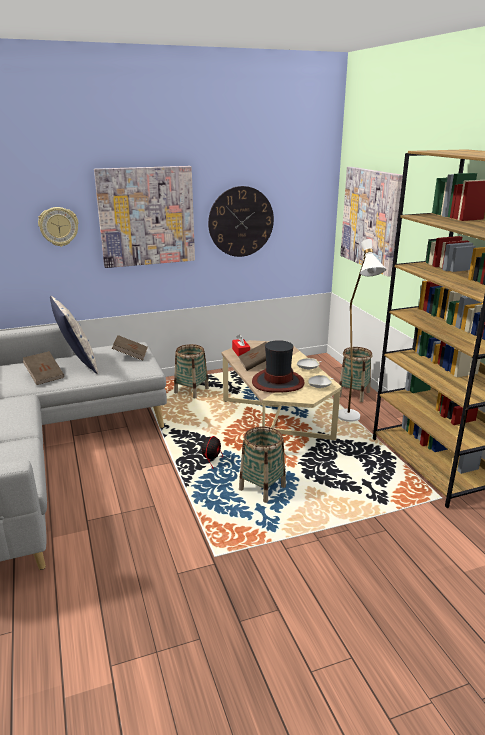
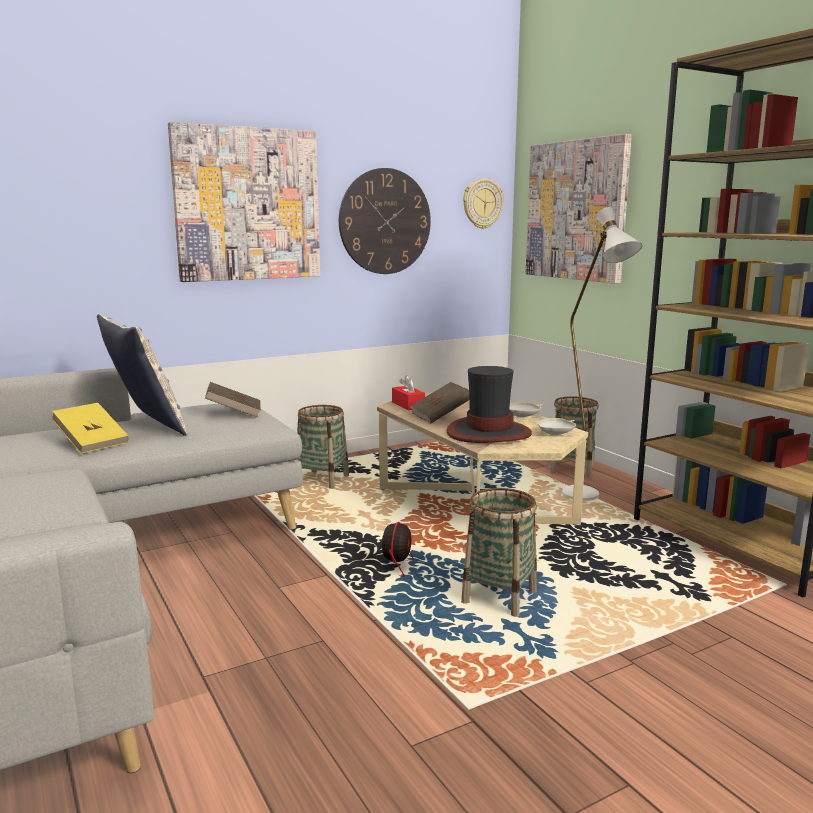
camera: 10 degrees left, 10 degrees down
(44, 376) = (92, 443): brown book -> yellow book
(58, 226) = (108, 211): wall clock -> wall clock (482, 204)

